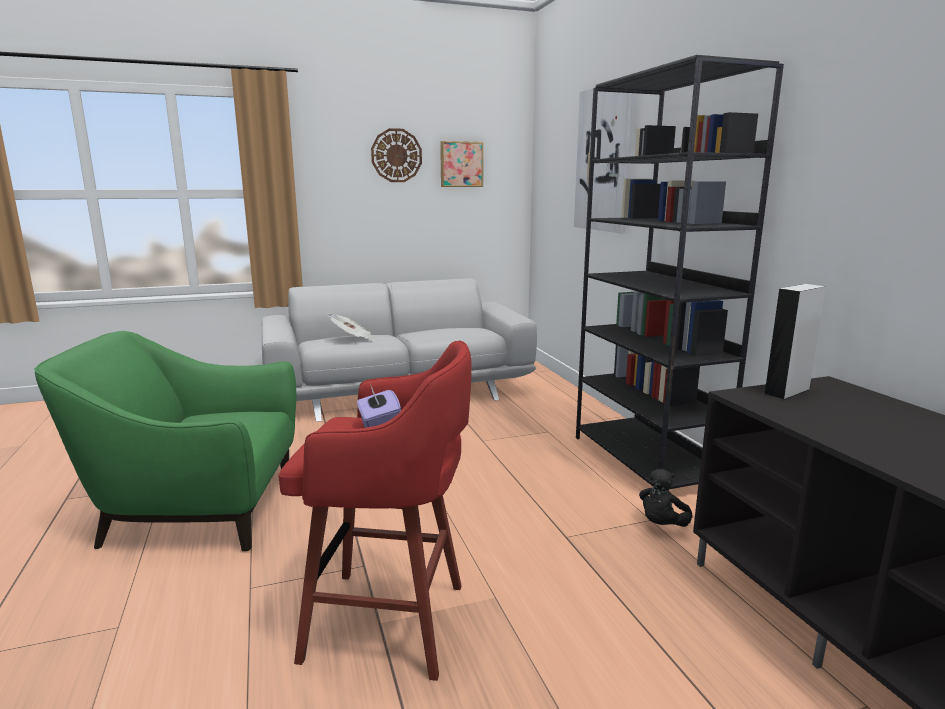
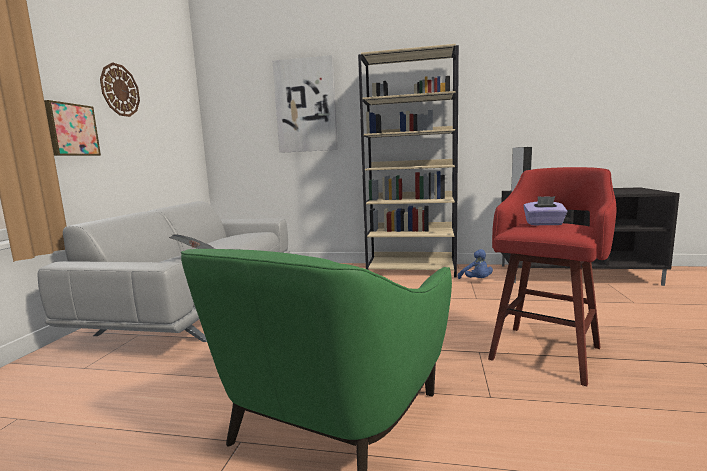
camera: 60 degrees left, 5 degrees down
(461, 164) = (163, 106): picture -> picture (71, 130)
(646, 462) = (412, 270): black bookcase -> beige bookcase
(662, 525) = (476, 280): black plush toy -> blue plush toy

